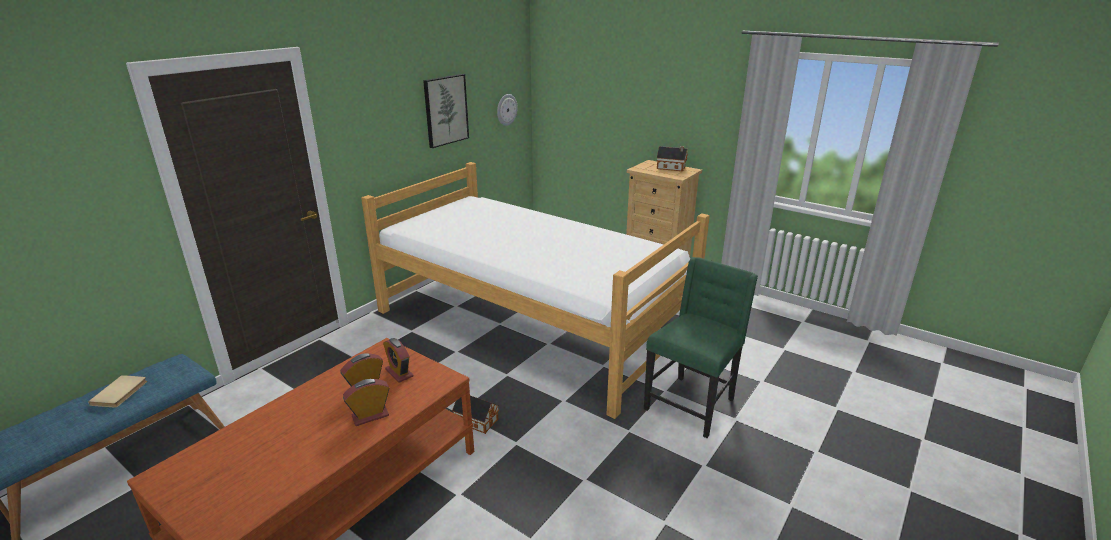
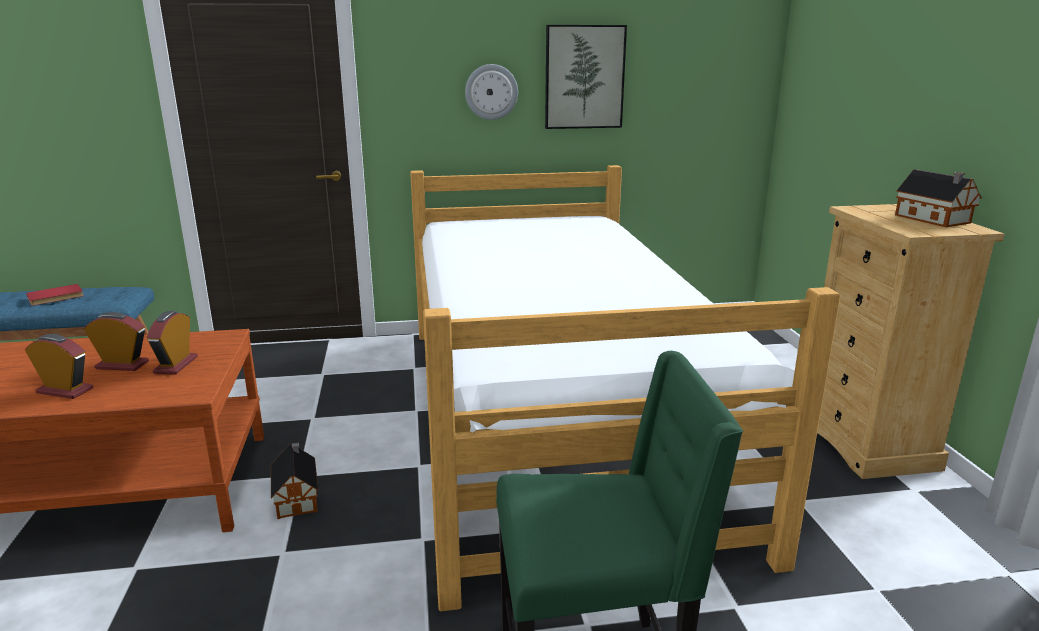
camera: 45 degrees right, 5 degrees down
(121, 393) = (56, 297): beige book -> red book
(506, 109) = (715, 97): wall clock -> wall clock (491, 92)

